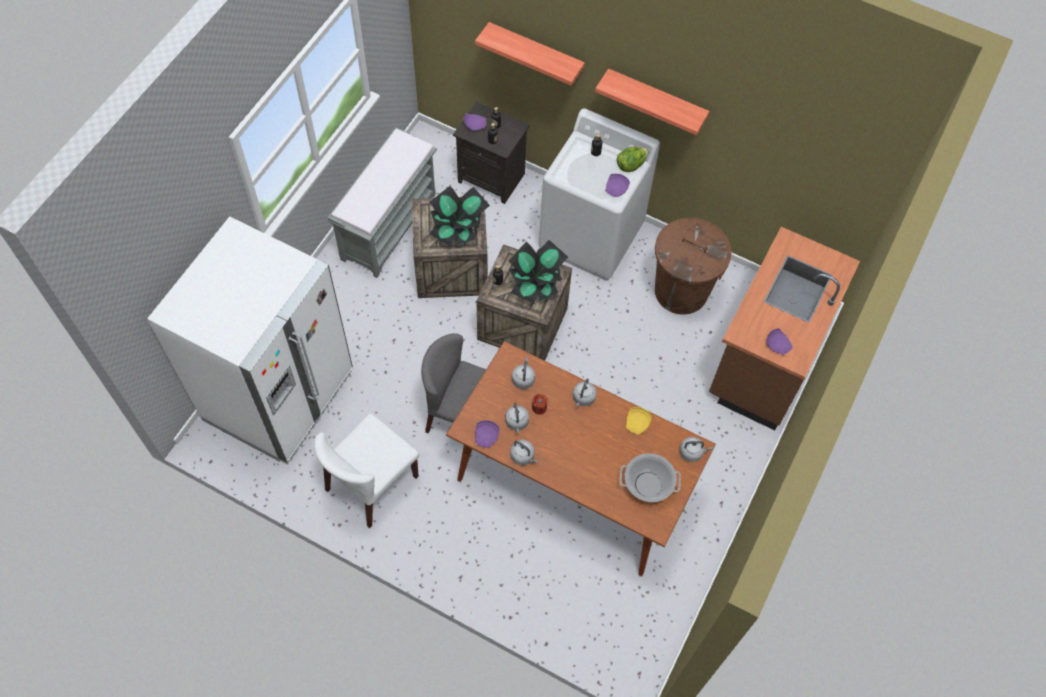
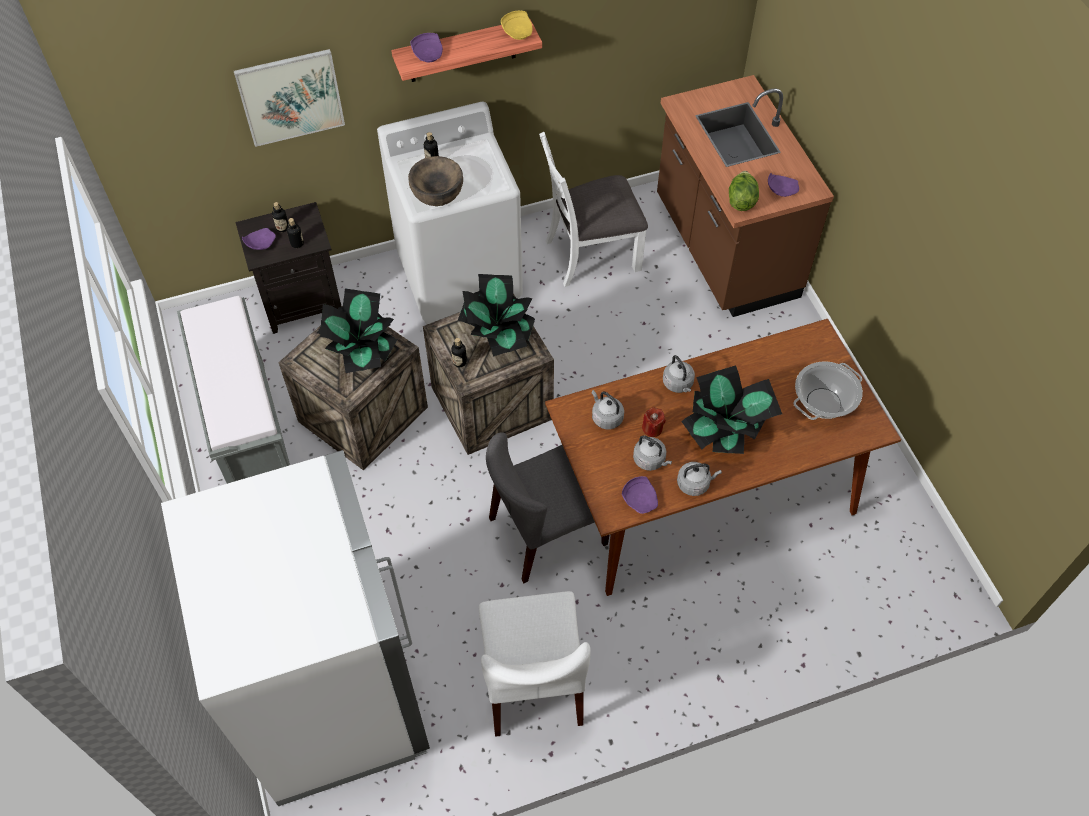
camera: 45 degrees left, 5 degrees down
(535, 53) = (290, 97): shelf -> picture
(576, 173) = (437, 192): none -> brown bowl
(576, 446) = (726, 430): none -> potted plant
(616, 189) = (491, 175): purple plate -> purple plate (428, 54)
(631, 165) = (478, 146): lettuce -> lettuce (741, 201)
(637, 423) = (748, 361): yellow plate -> yellow plate (518, 31)
(681, 291) = (591, 254): brown trash can -> white chair
(692, 452) = (820, 342): grey kettle -> none

